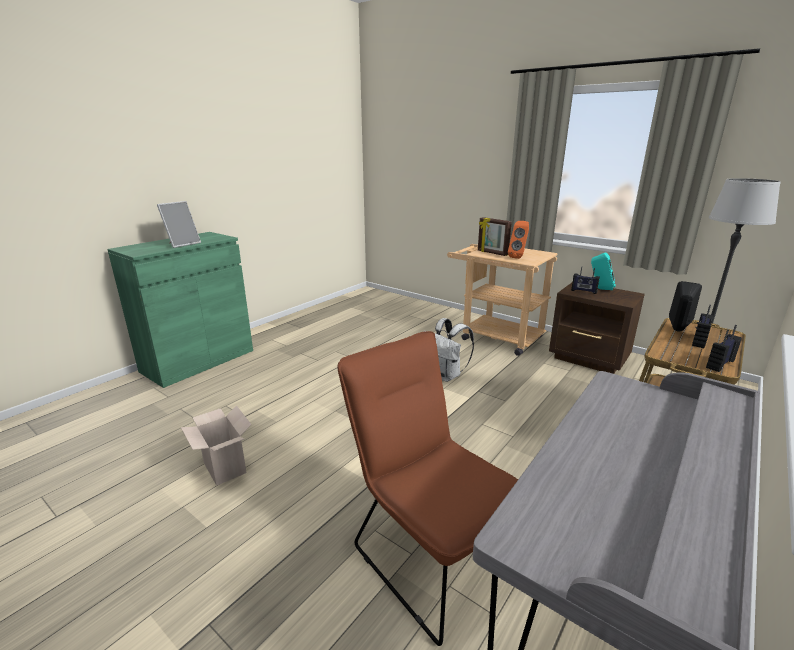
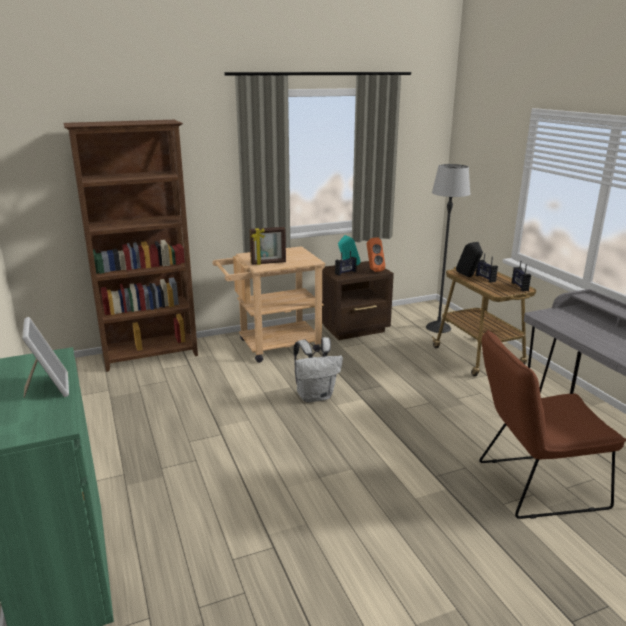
camera: 60 degrees left, 0 degrees up
(223, 467) = (365, 582): cardboard box -> none
(419, 307) = (151, 356): none -> brown bookcase
(518, 257) = (296, 260): orange speaker -> orange speaker (373, 270)

